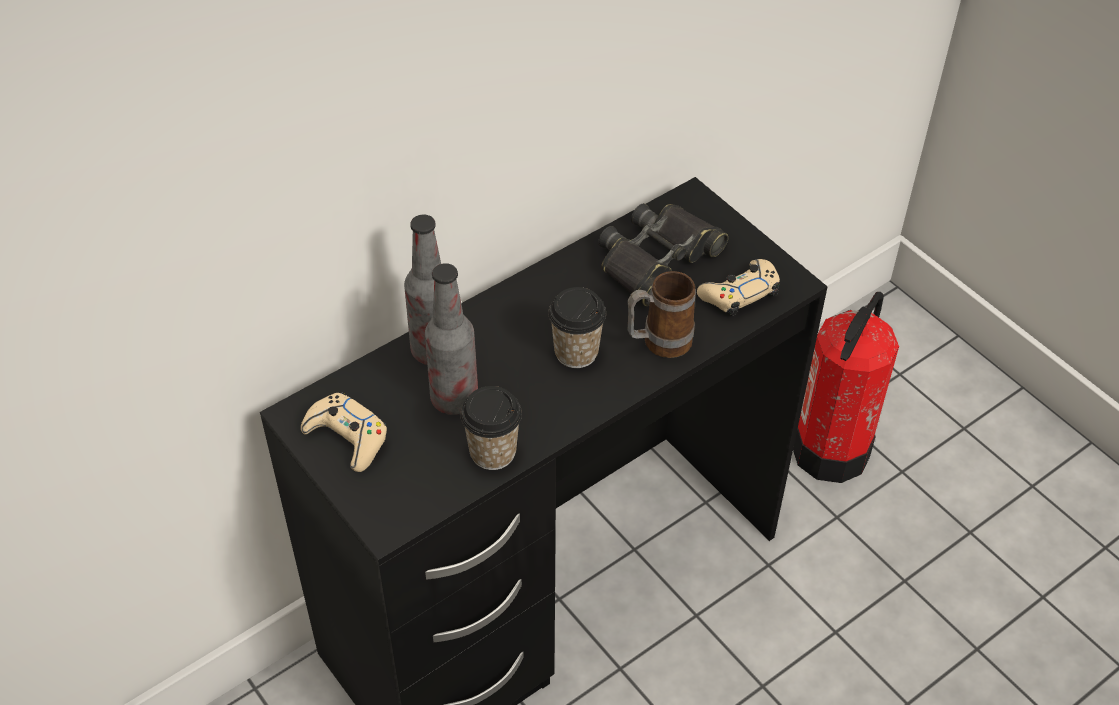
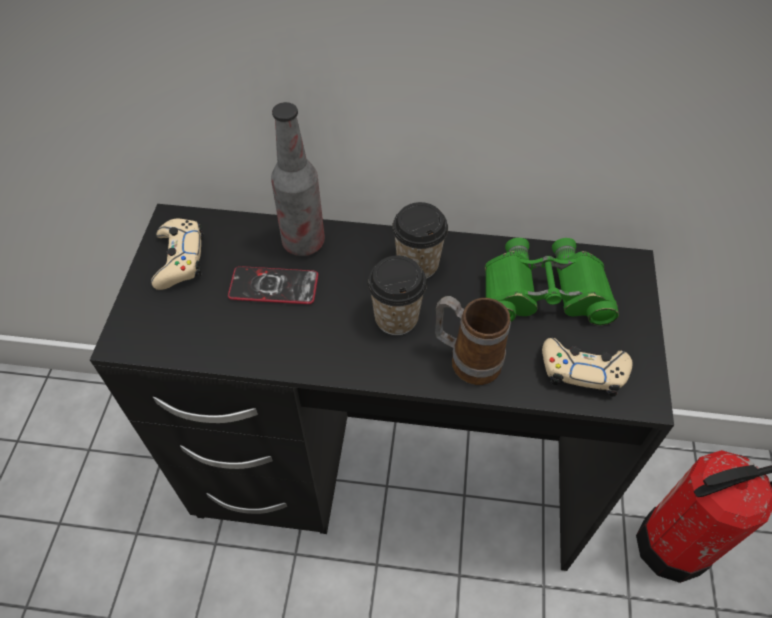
camera: 45 degrees right, 5 degrees up
(454, 399) = (273, 286): bottle -> phone
(493, 452) = (249, 345): cup -> cup (418, 265)
(657, 259) = (544, 293): black binoculars -> green binoculars

